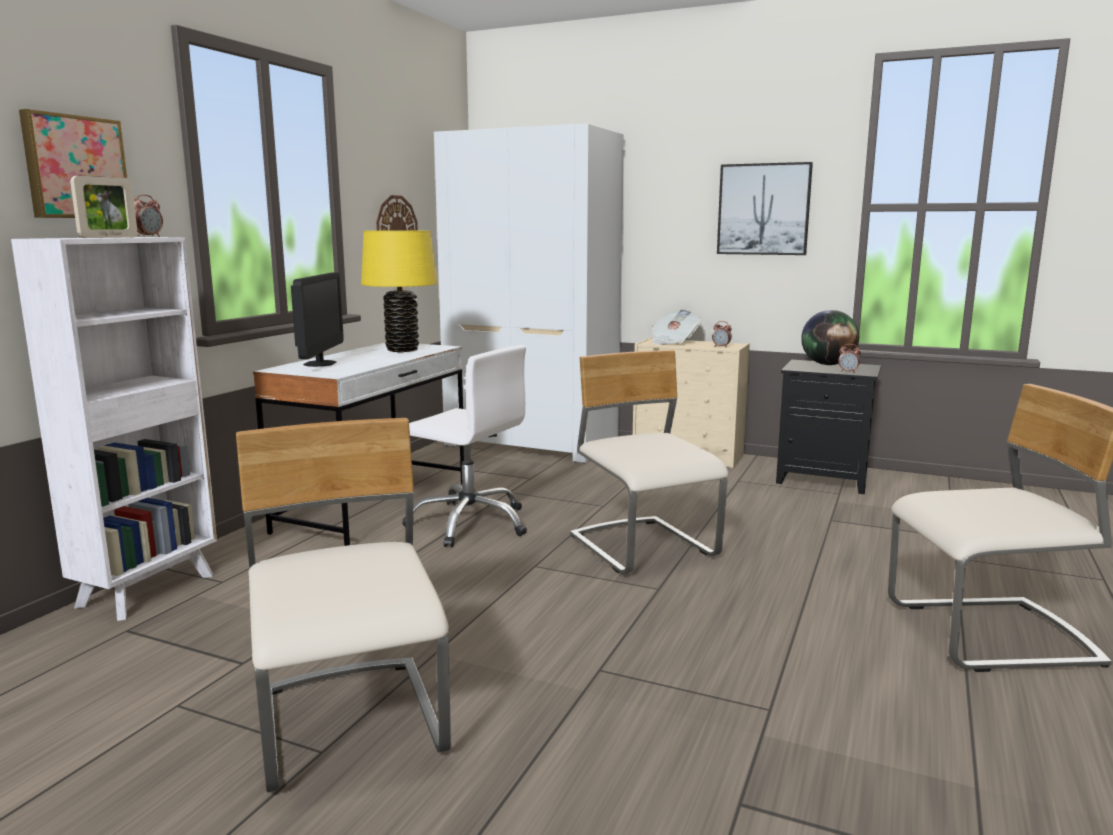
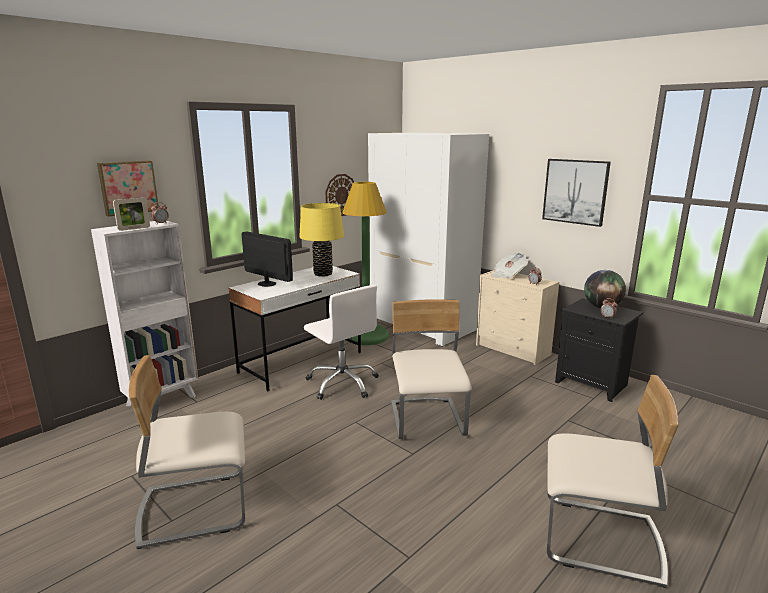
camera: 20 degrees right, 5 degrees up
(320, 363) = (267, 284): monitor -> monitor turned 75 degrees counterclockwise
(352, 725) = (195, 508): beige chair -> beige chair turned 105 degrees counterclockwise
(456, 463) = (366, 336): none -> green floor lamp

